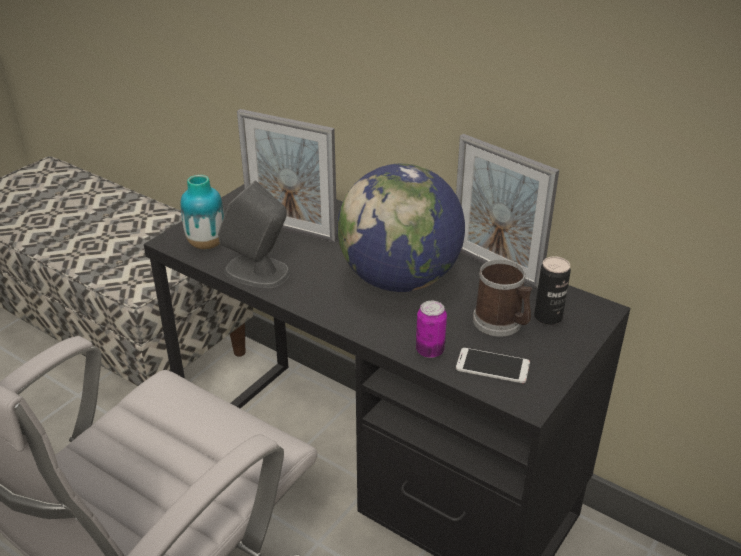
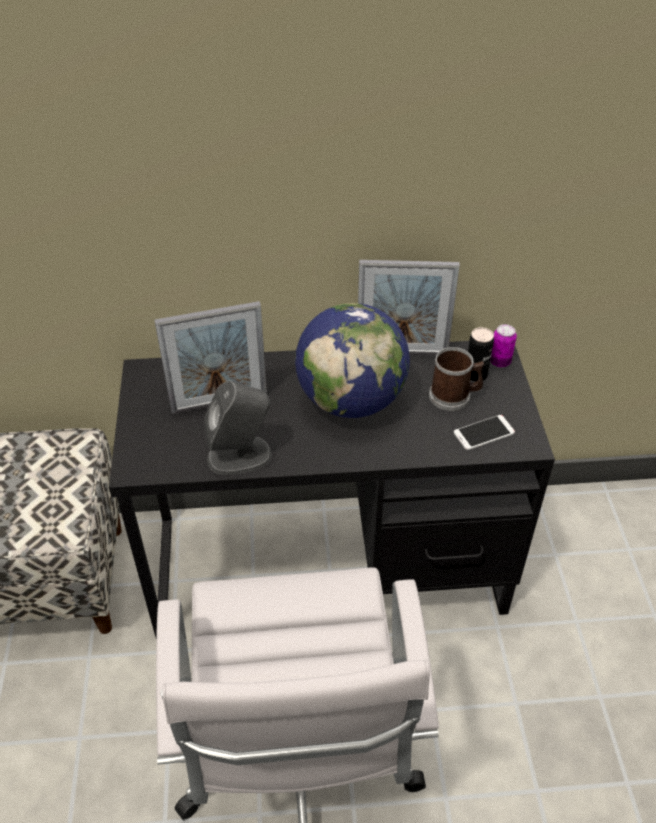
camera: 40 degrees left, 10 degrees up
(206, 244) = (166, 455): vase -> none
(430, 351) = (435, 446): can -> can (500, 362)

